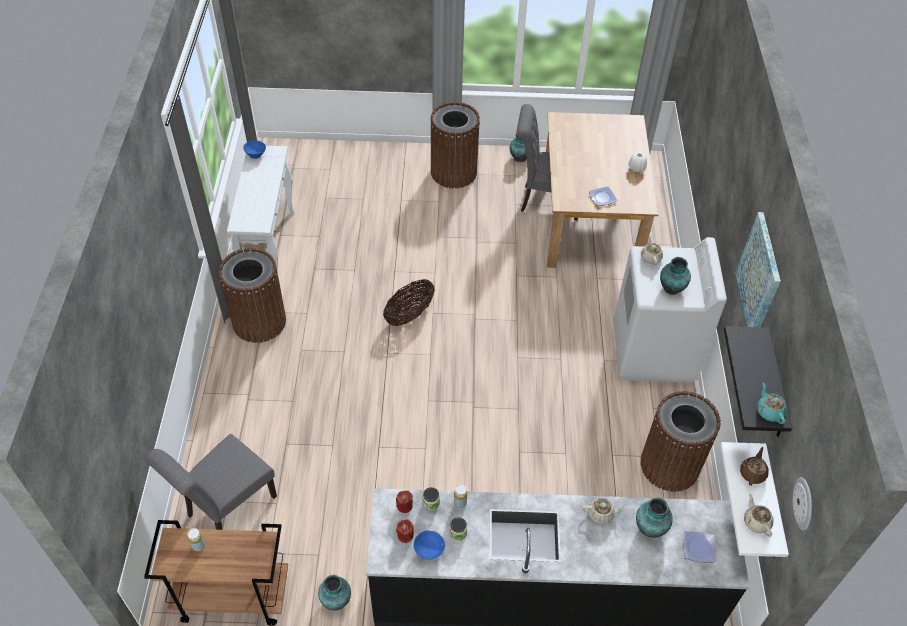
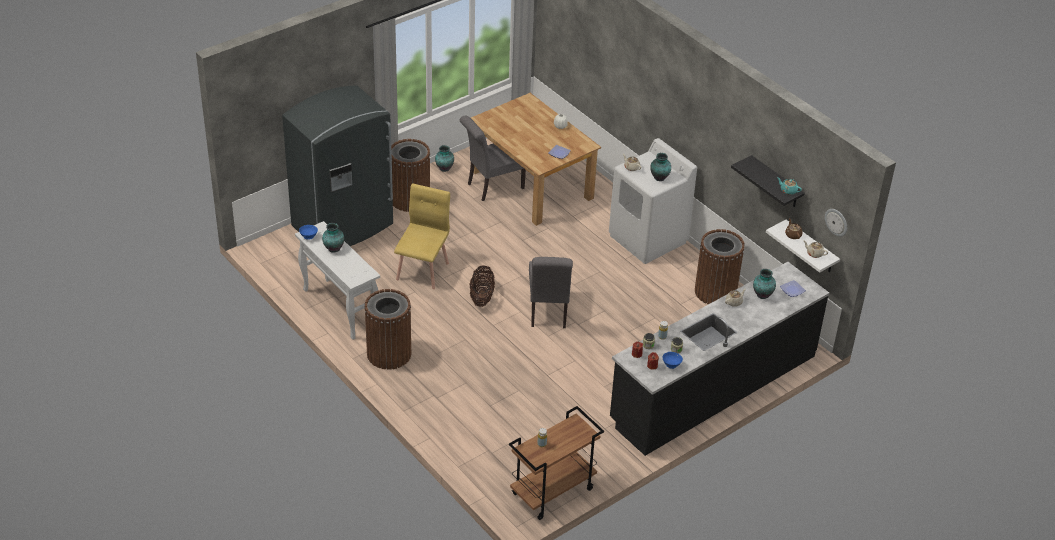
camera: 40 degrees left, 10 degrees down
(227, 509) = (496, 456): grey chair -> grey chair (548, 312)
(336, 600) = (611, 458): vase -> vase (333, 248)
(365, 167) = (343, 226): none -> grey fridge
(385, 253) = (423, 271): none -> yellow chair
(759, 276) = (724, 133): picture -> none

